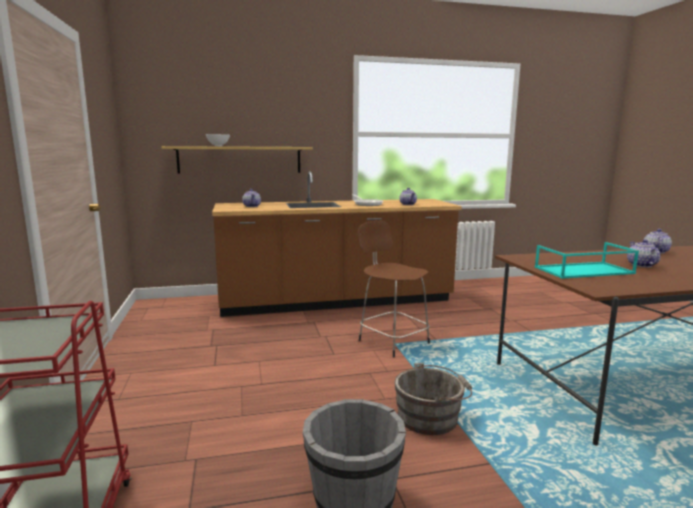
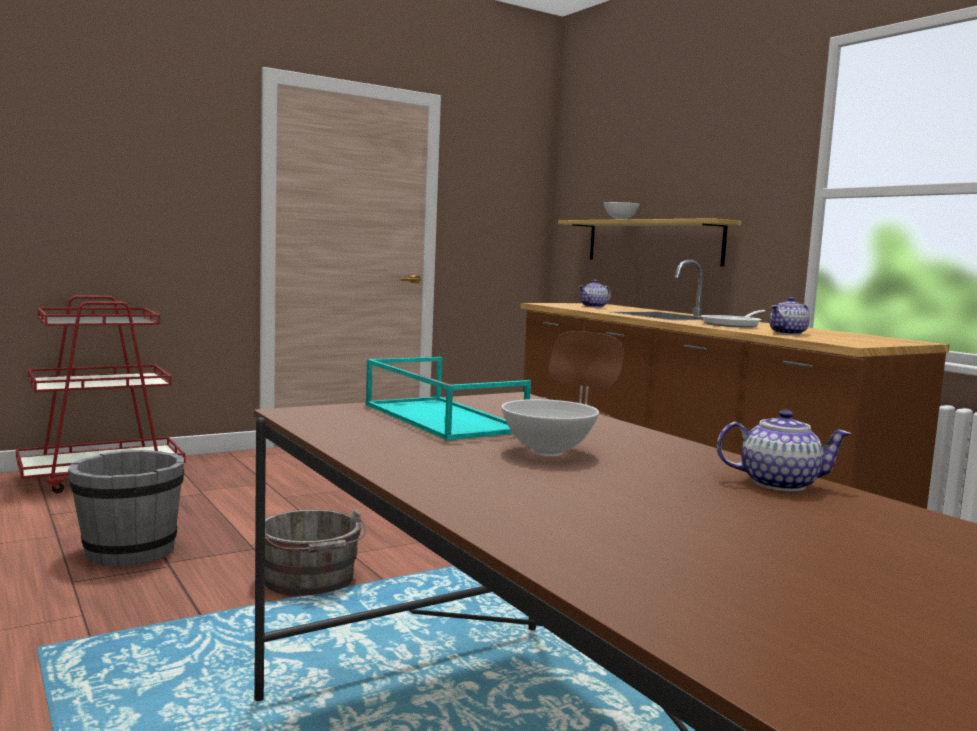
camera: 70 degrees right, 5 degrees down
(641, 265) = (547, 452): teapot -> white bowl

